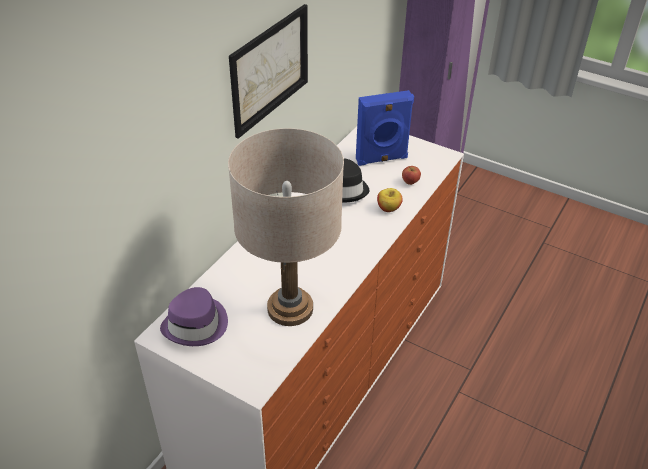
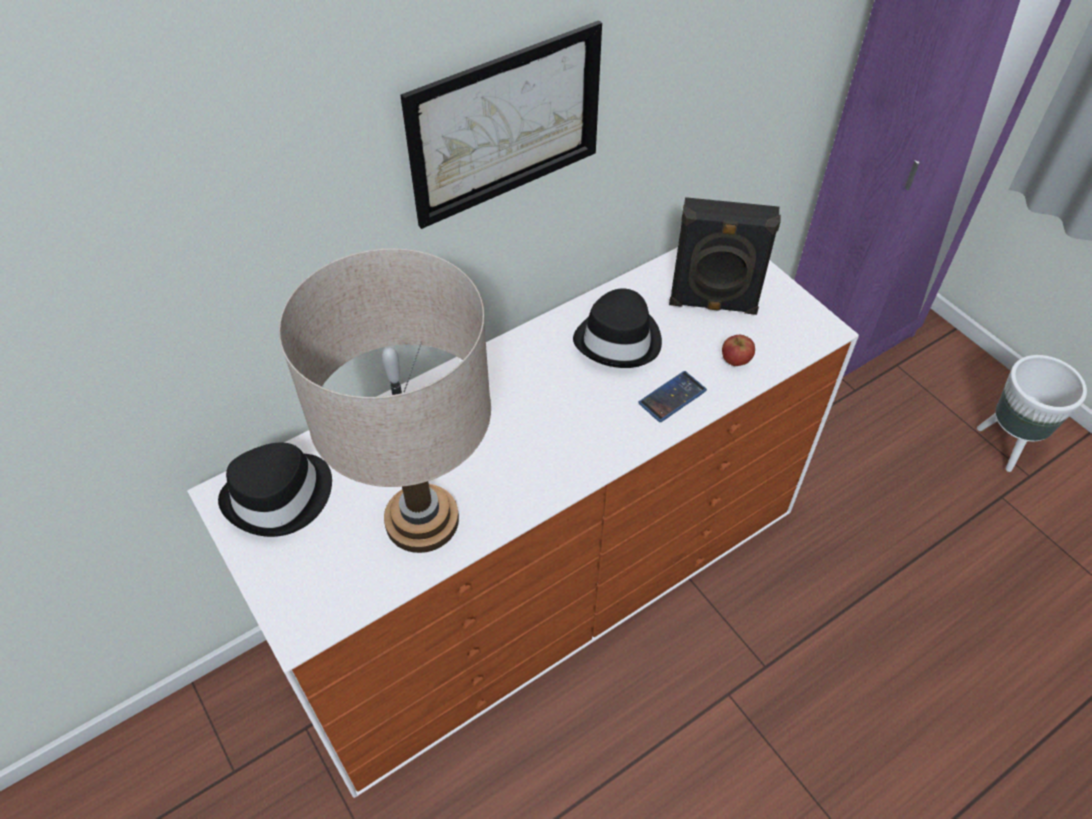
camera: 25 degrees right, 10 degrees up
(196, 325) = (280, 497): purple hat -> black hat
(382, 159) = (713, 305): blue speaker -> black speaker
(388, 208) = (672, 397): apple -> phone
(532, 217) = (1006, 446): none -> white planter

